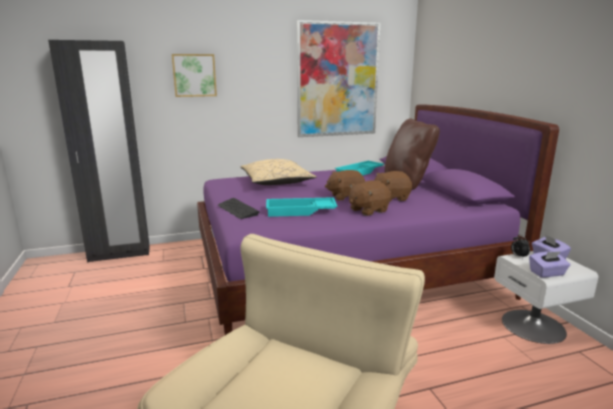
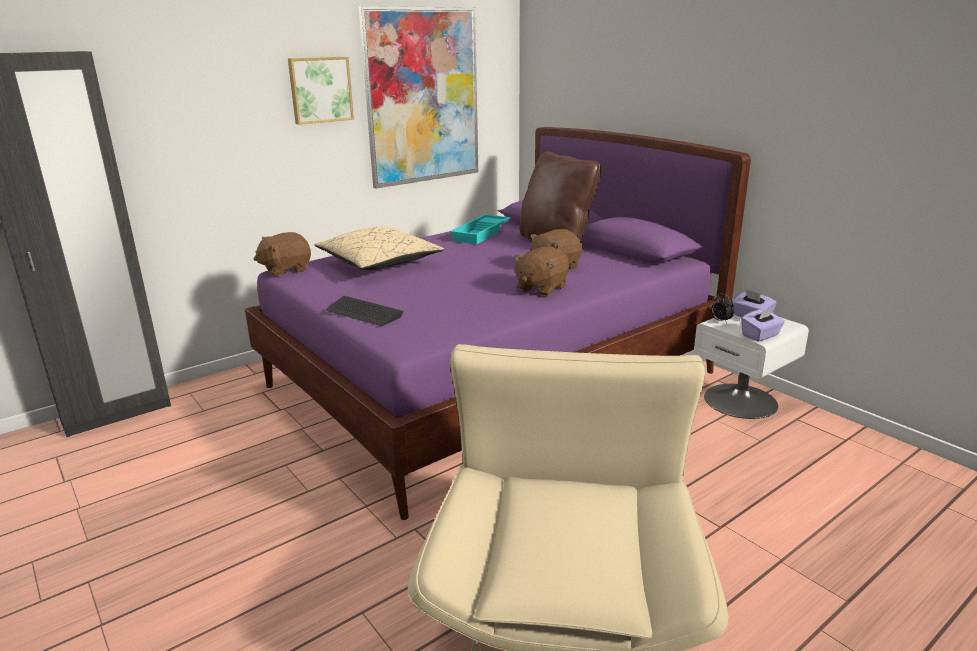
camera: 20 degrees left, 5 degrees up
(194, 75) = (207, 102): picture -> picture (320, 90)
(300, 211) = (454, 303): turquoise tray -> none
(345, 197) = (495, 273): brown plush toy -> brown plush toy (286, 270)

